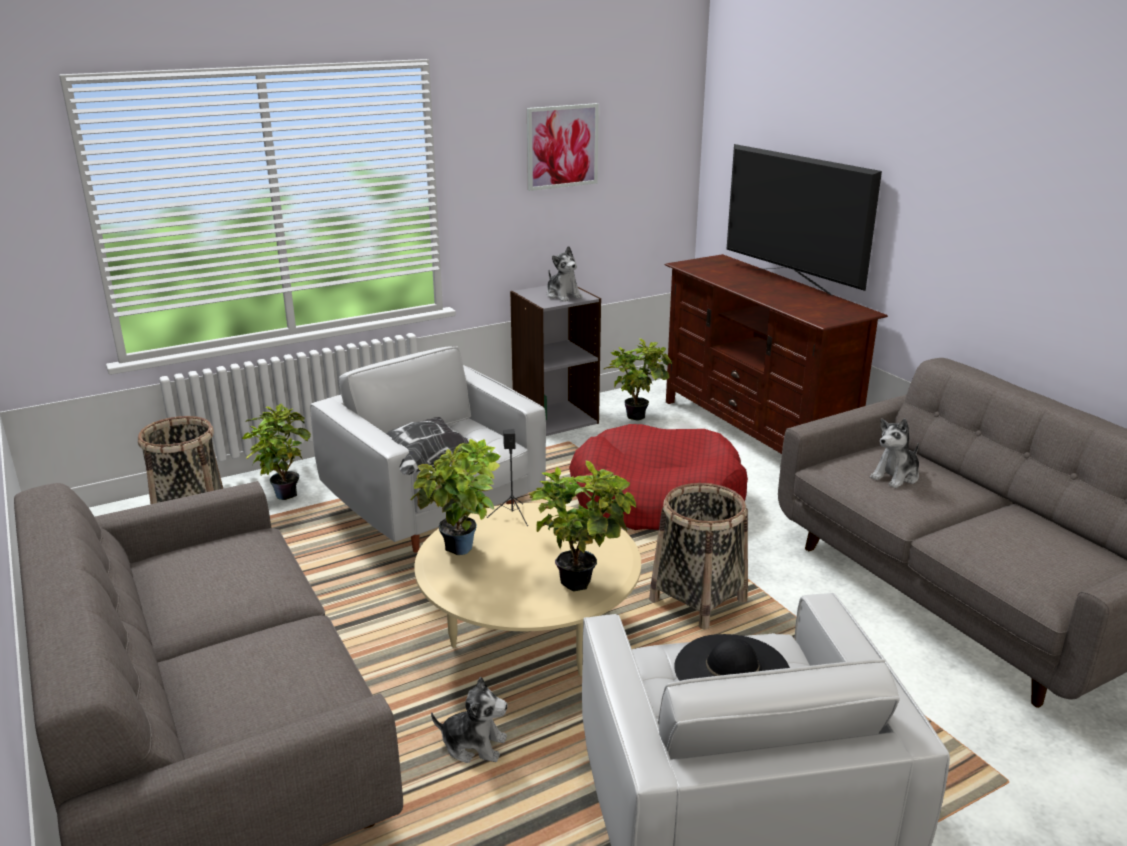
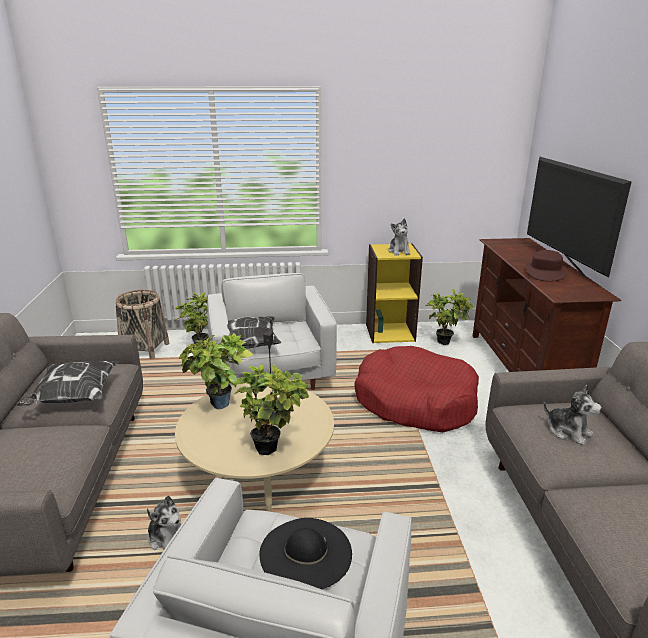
camera: 25 degrees right, 0 degrees up
(240, 590) = (74, 397): none -> pillow
(555, 418) = (390, 332): grey bookcase -> yellow bookcase
(562, 146) = (415, 150): picture -> none
(697, 600) = (388, 483): basket -> none
(782, 296) = (545, 272): none -> brown hat
(896, 476) = (568, 431): plush toy -> plush toy turned 120 degrees counterclockwise

